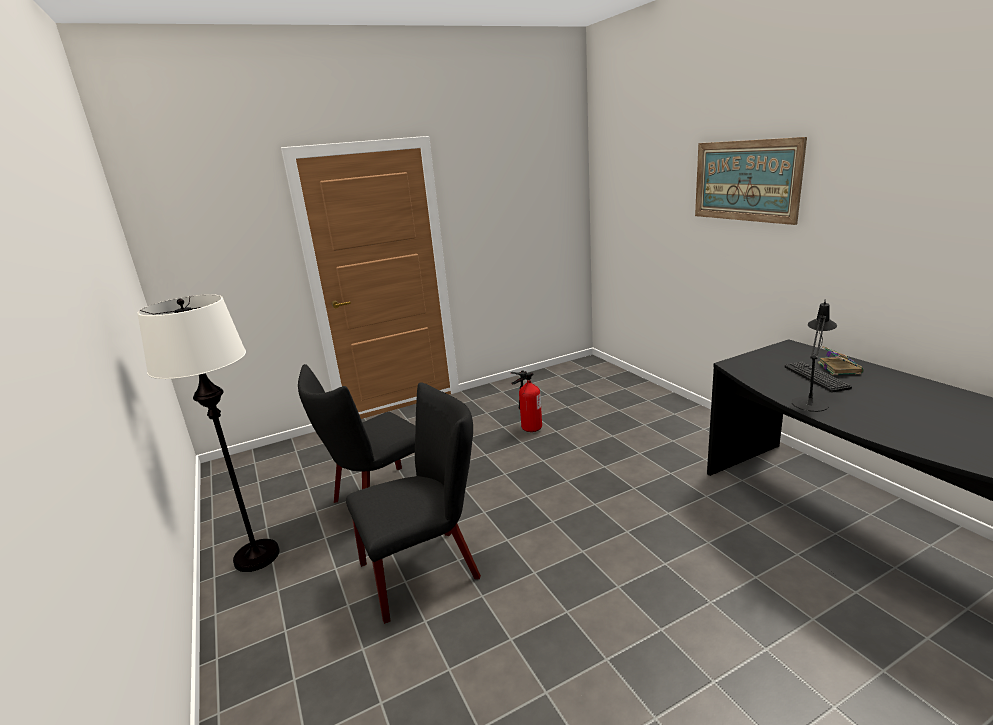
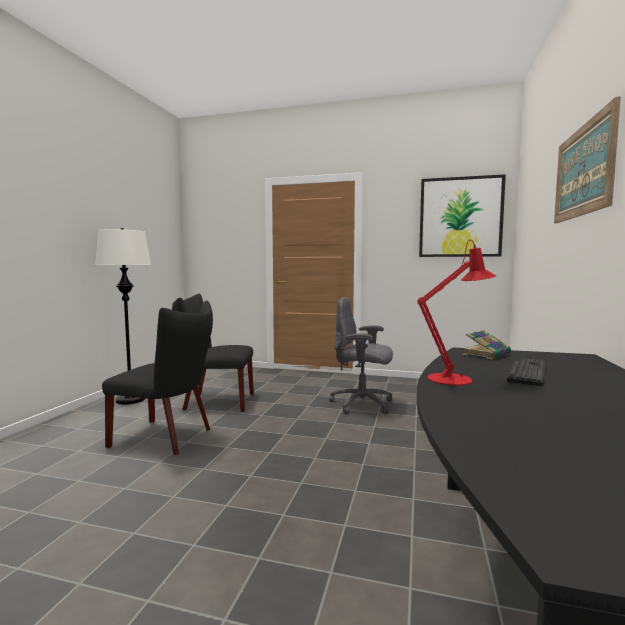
camera: 40 degrees right, 15 degrees down
(529, 428) = (362, 404): fire extinguisher -> grey office chair
(542, 188) = (460, 217): none -> picture
(810, 402) = (455, 378): black table lamp -> red table lamp
(838, 368) = (585, 375): book -> book (487, 354)

